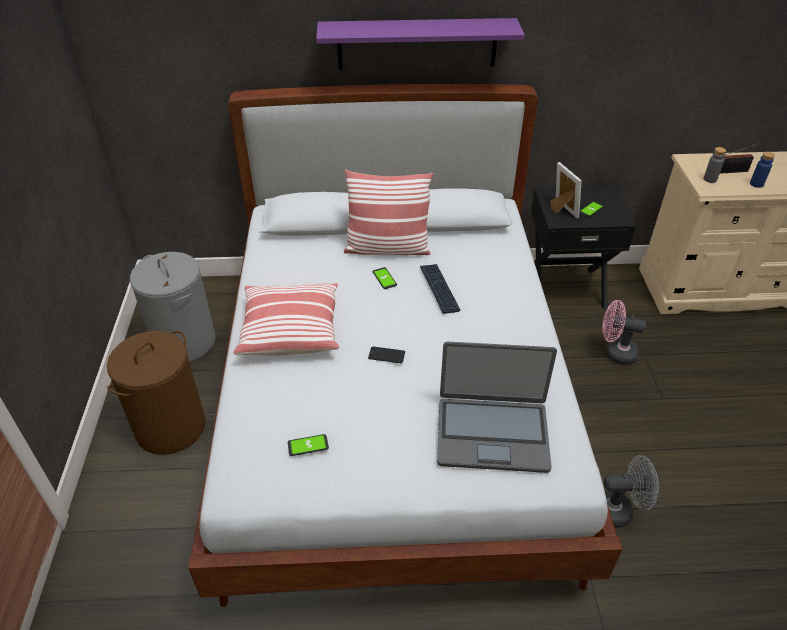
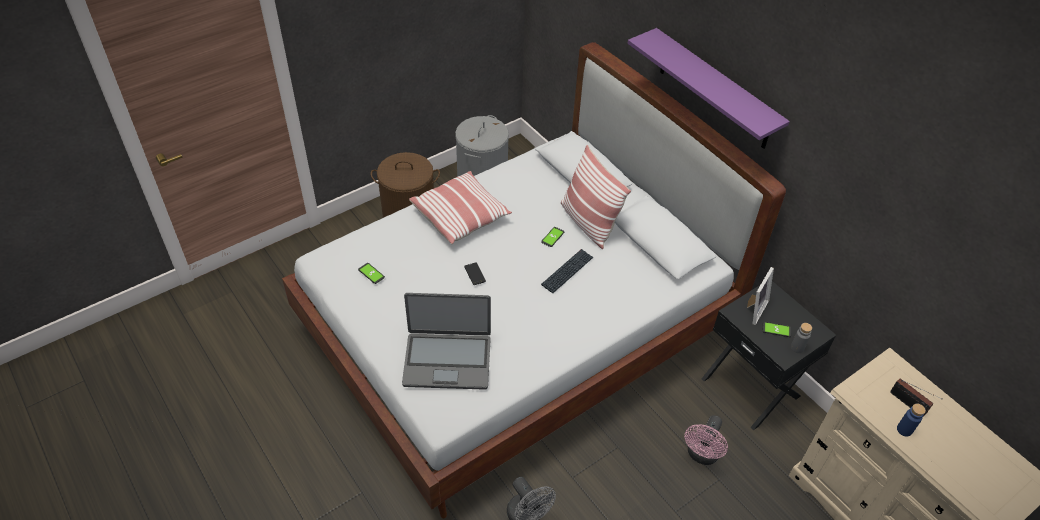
camera: 55 degrees right, 5 degrees up
(492, 433) = (447, 360): laptop -> laptop turned 60 degrees counterclockwise
(615, 352) = (701, 455): pink fan -> pink fan turned 135 degrees counterclockwise
(710, 179) = (872, 389): grey bottle -> grey bottle (797, 348)

